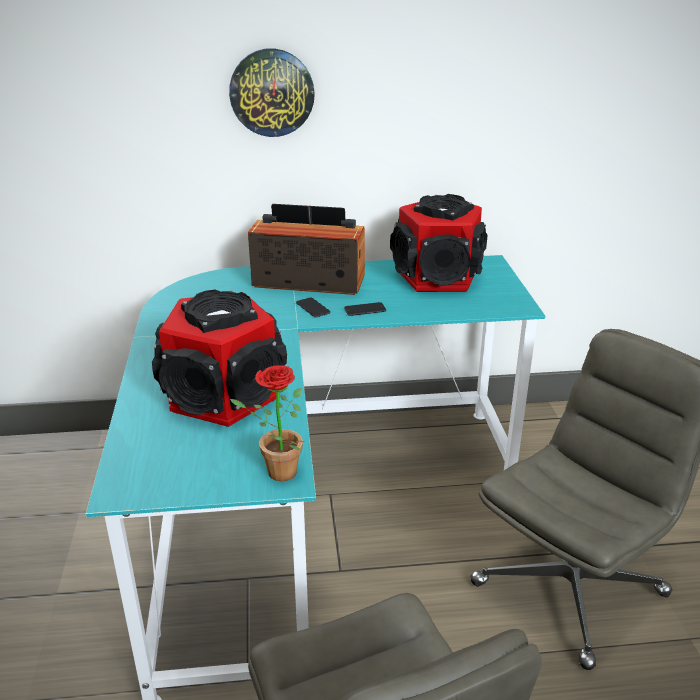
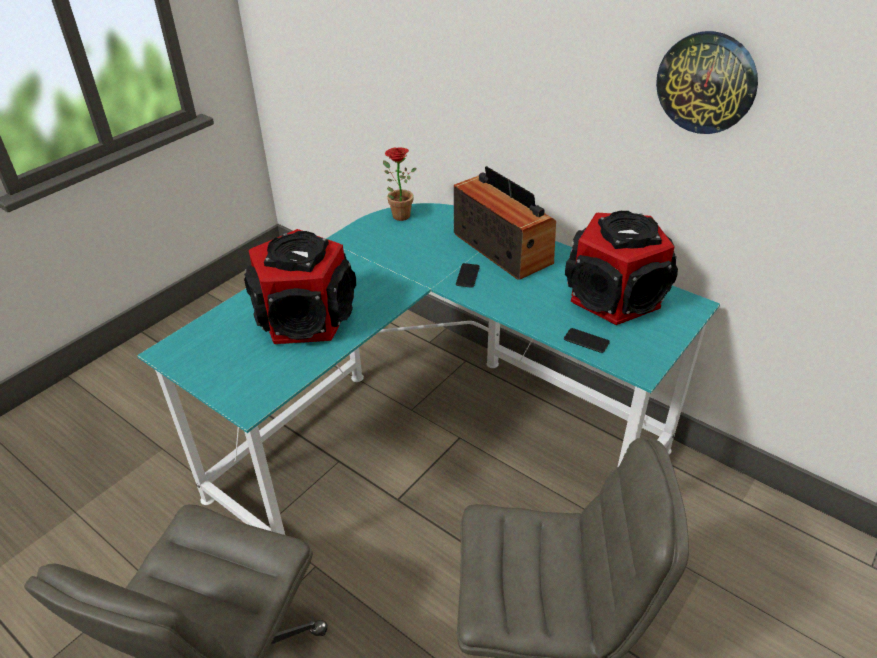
camera: 45 degrees right, 10 degrees up
(272, 93) = (519, 58): wall clock -> wall clock (706, 83)
(275, 472) = (251, 396): potted plant -> potted plant (398, 214)
(365, 310) = (503, 298): phone -> phone (586, 341)

